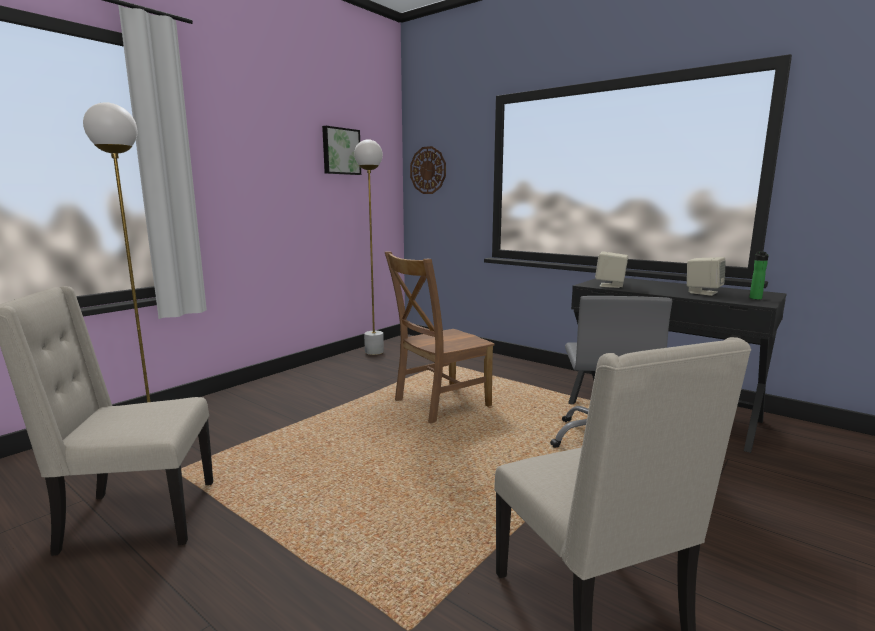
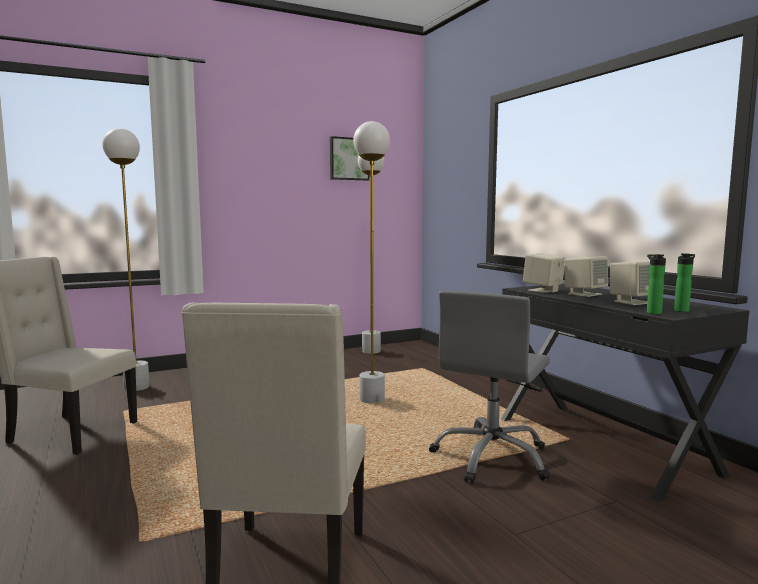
camera: 25 degrees right, 5 degrees down
(428, 170) = (440, 174): wall clock -> none
(438, 404) = (372, 400): brown chair -> white floor lamp
(649, 287) = (584, 294): none -> beige speaker
(745, 302) = (652, 312): none -> bottle

